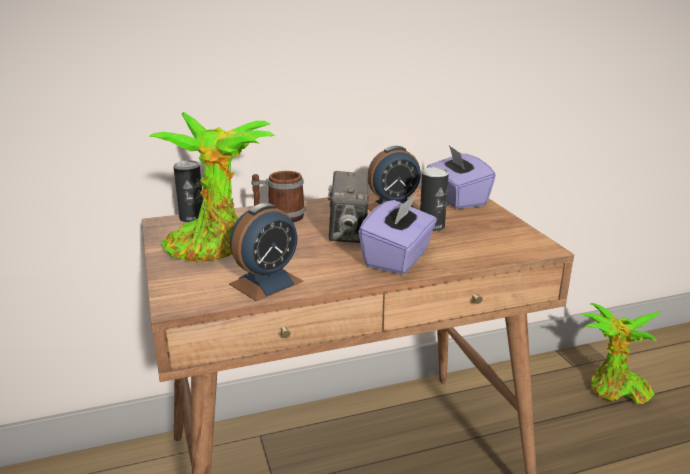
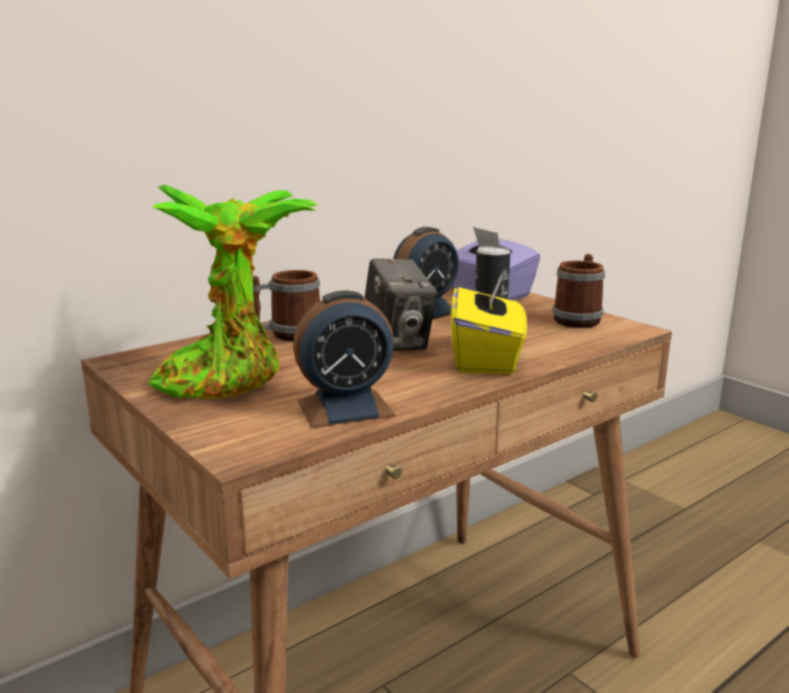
camera: 20 degrees left, 5 degrees down
(192, 218) = (161, 350): can -> none
(266, 283) = (345, 408): alarm clock -> alarm clock turned 45 degrees clockwise
(398, 258) = (486, 359): purple tissue box -> yellow tissue box
(506, 232) = (578, 318): none -> mug
(614, 390) = (649, 511): potted plant -> none

